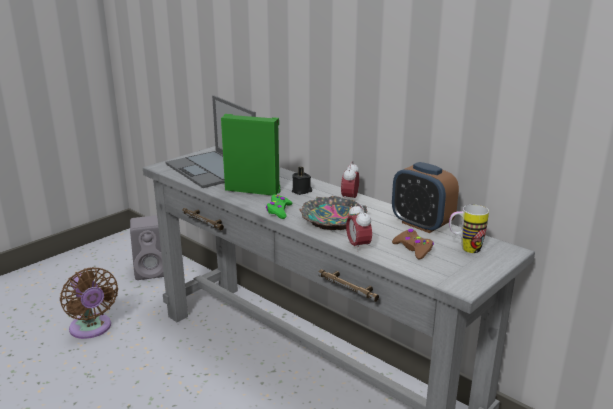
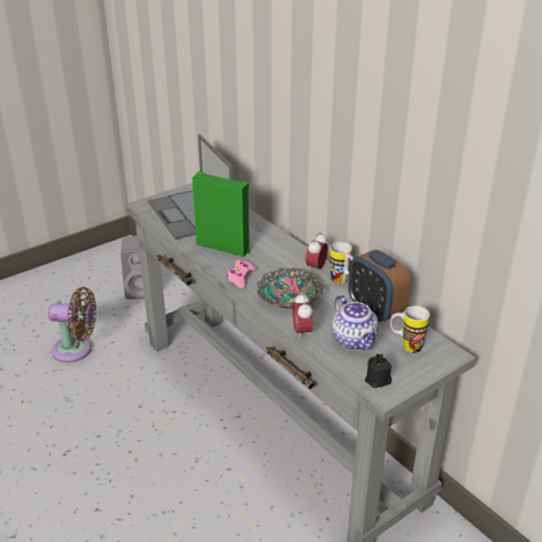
camera: 10 degrees right, 10 degrees up
(92, 329) = (76, 350): brown fan -> brown fan turned 60 degrees counterclockwise
(279, 211) = (240, 277): green game controller -> pink game controller
(302, 191) = (272, 252): black candle -> black candle (378, 380)
(379, 207) = (342, 282): none -> mug
(413, 249) = (355, 341): brown game controller -> teapot

